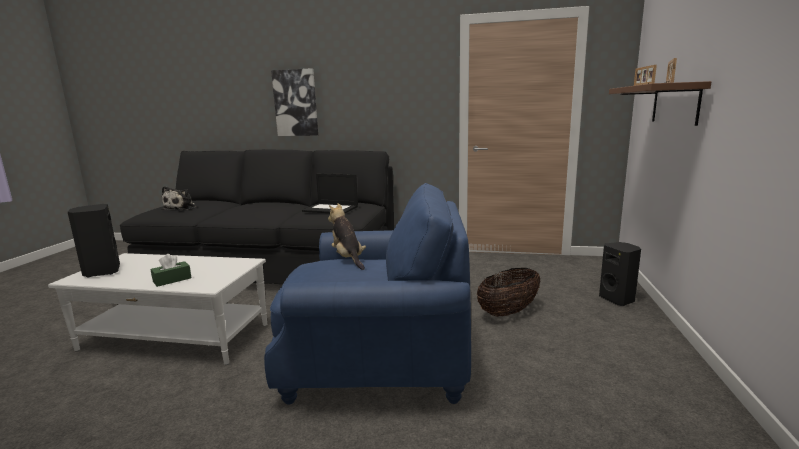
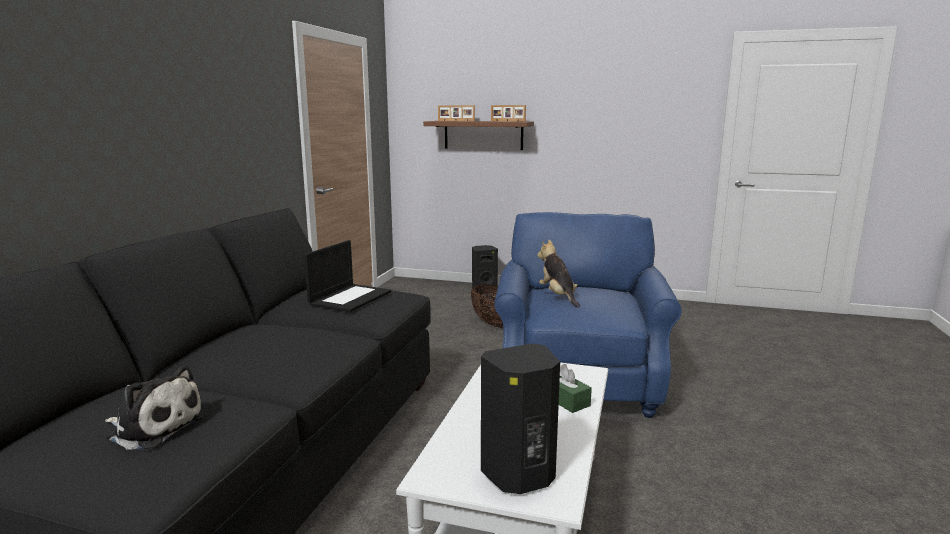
camera: 85 degrees left, 0 degrees up
(296, 103) = (106, 138): picture -> none
(348, 258) = (558, 296): plush toy -> plush toy turned 90 degrees clockwise

